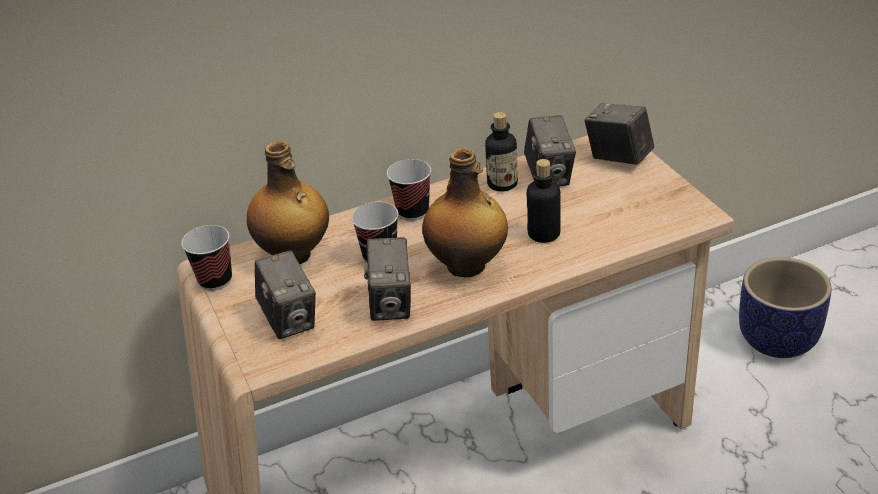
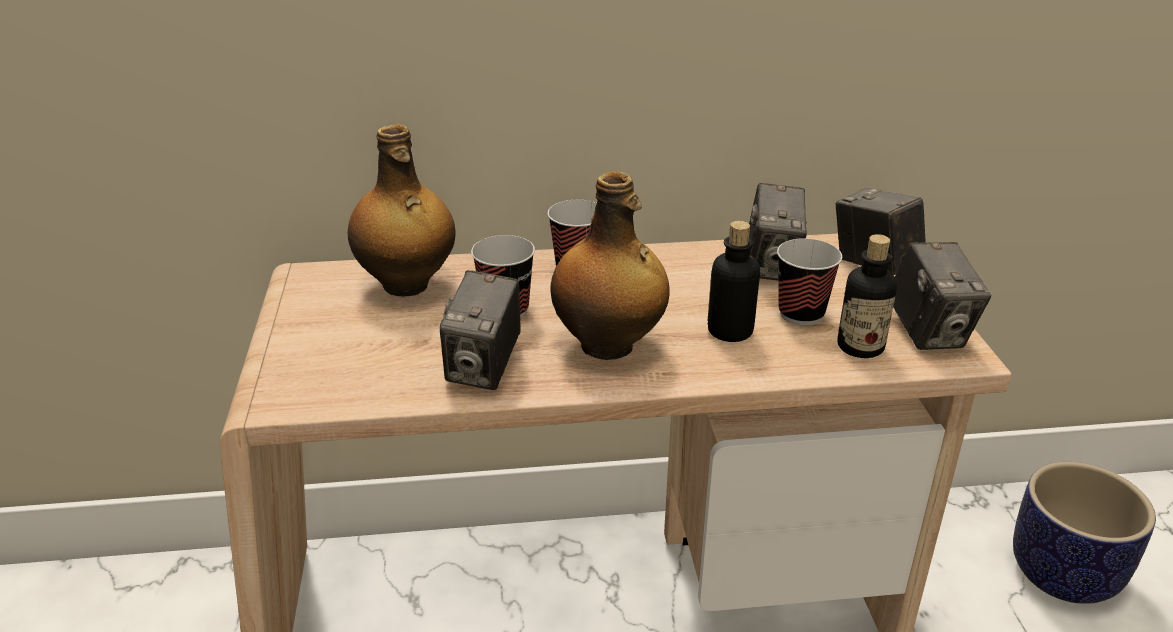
camera: 15 degrees right, 5 degrees down
(215, 280) = (299, 291): cup -> cup (801, 314)
(290, 320) = (350, 356): camera -> camera (928, 332)
(502, 184) = (706, 263): bottle -> bottle (860, 347)

